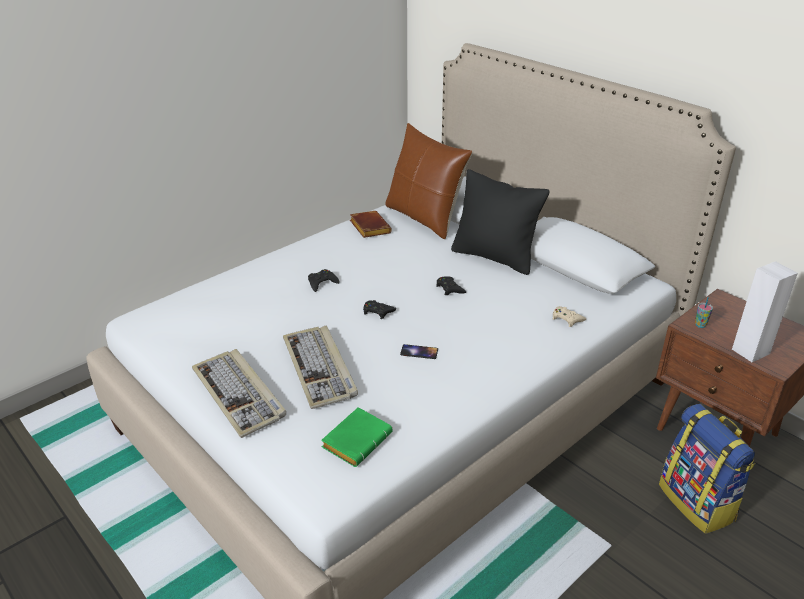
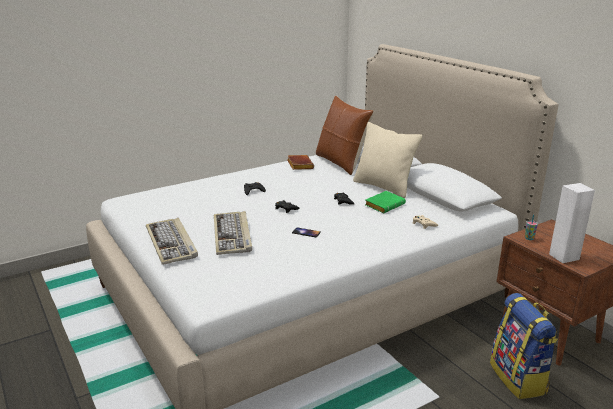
camera: 10 degrees right, 10 degrees down
(357, 439) = (241, 274): green book -> green book (384, 205)
(494, 257) = (383, 187): black pillow -> beige pillow

